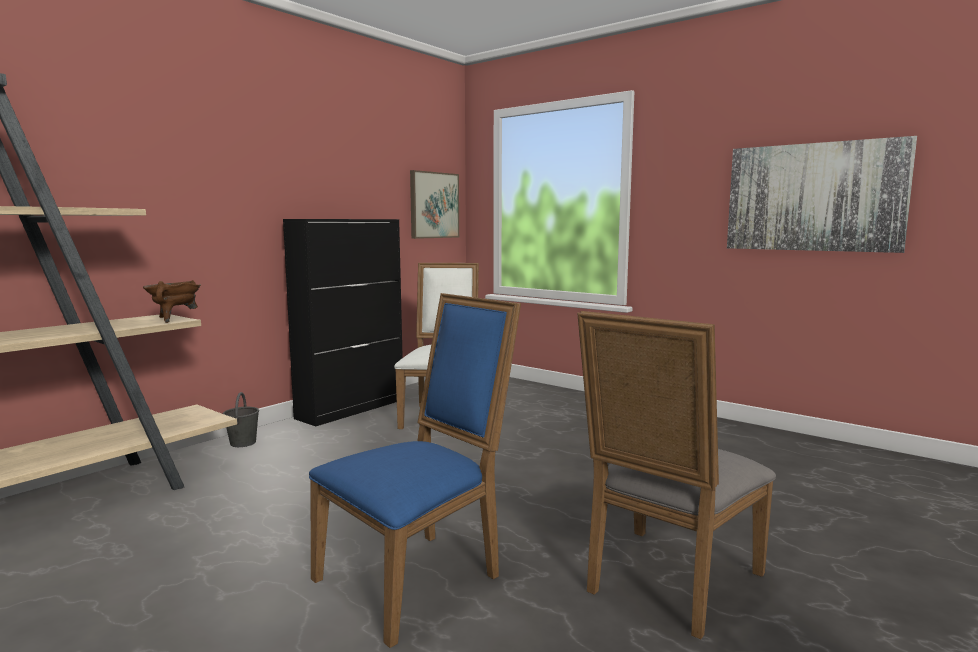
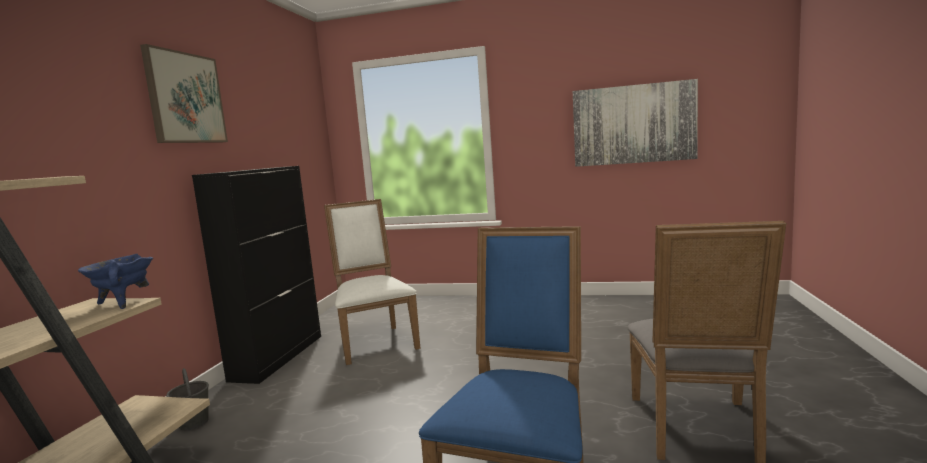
camera: 25 degrees left, 0 degrees up
(174, 319) = (123, 303): brown cooking pot -> blue cooking pot
(434, 205) = (309, 150): picture -> picture (185, 98)

